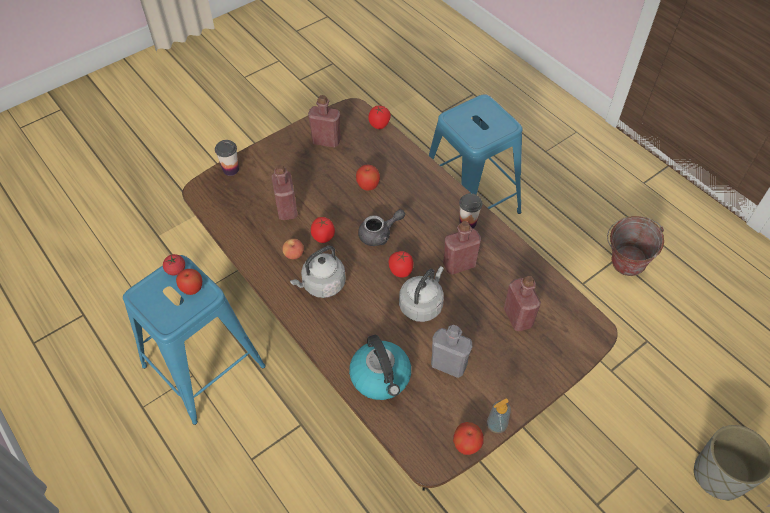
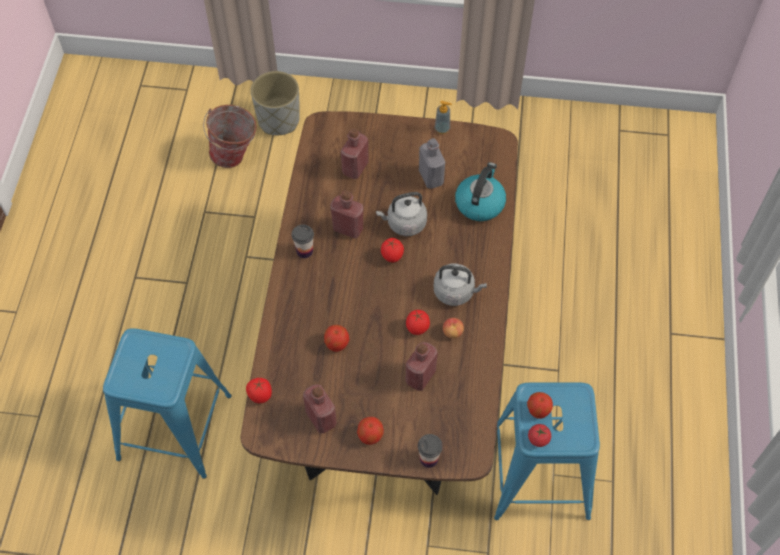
camera: 135 degrees left, 5 degrees up
(379, 234) = (375, 295): grey teapot -> none
(467, 444) = (470, 133): apple -> apple (370, 436)
(622, 267) = (142, 268): bucket -> bucket (236, 157)

